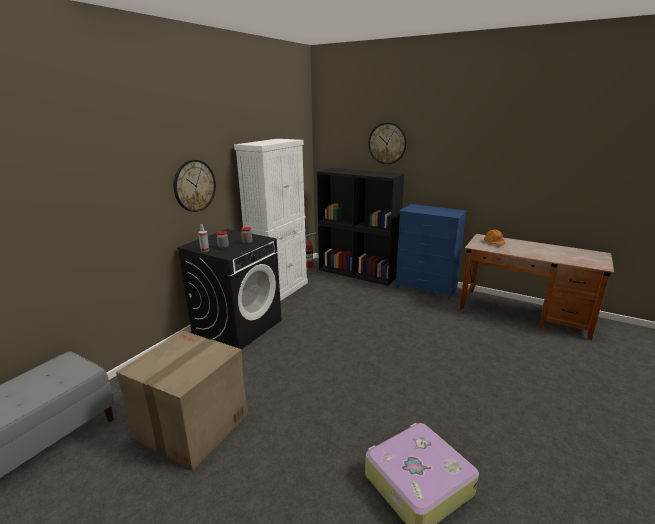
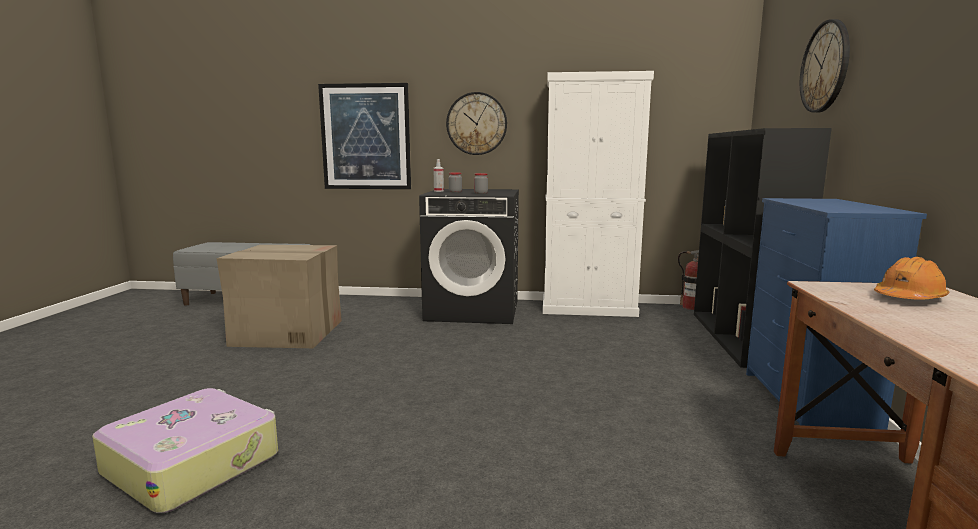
camera: 65 degrees right, 10 degrees down
(105, 219) = (365, 137): none -> picture

